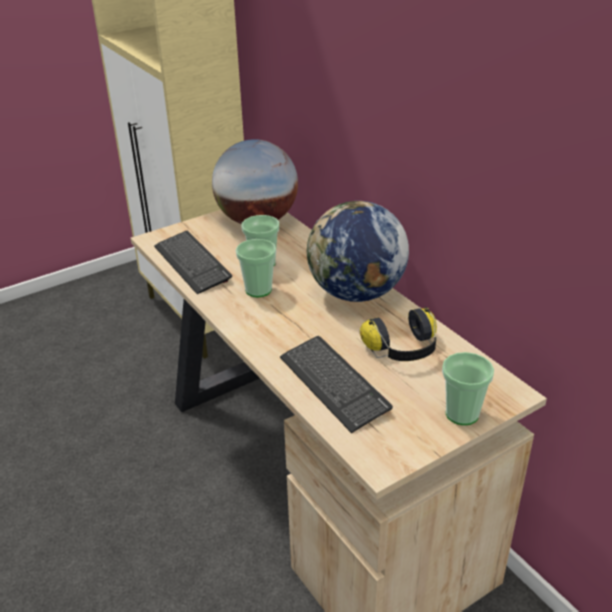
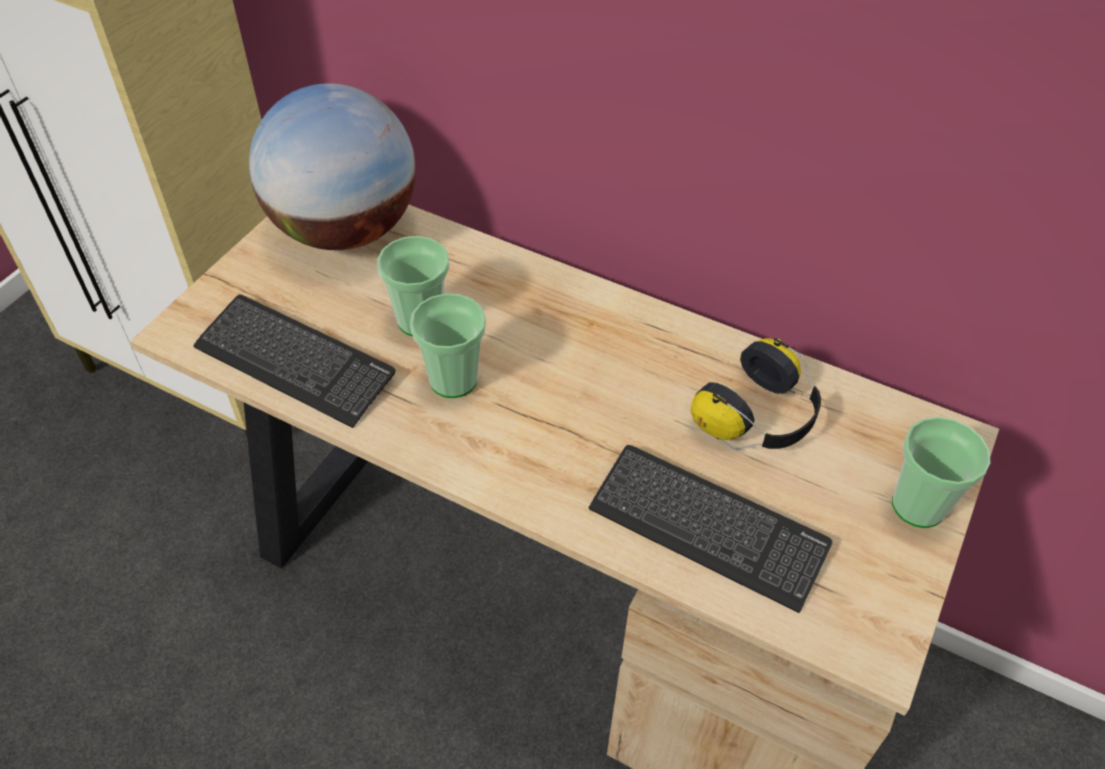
camera: 30 degrees left, 15 degrees up
(356, 293) = (613, 331): globe -> none

